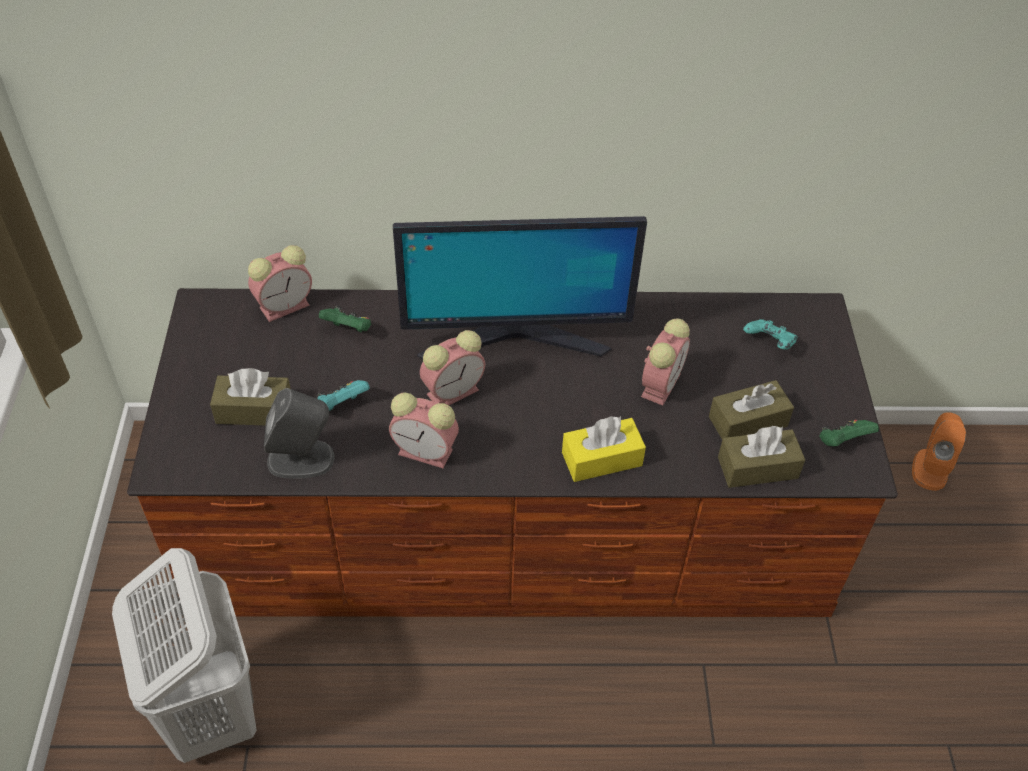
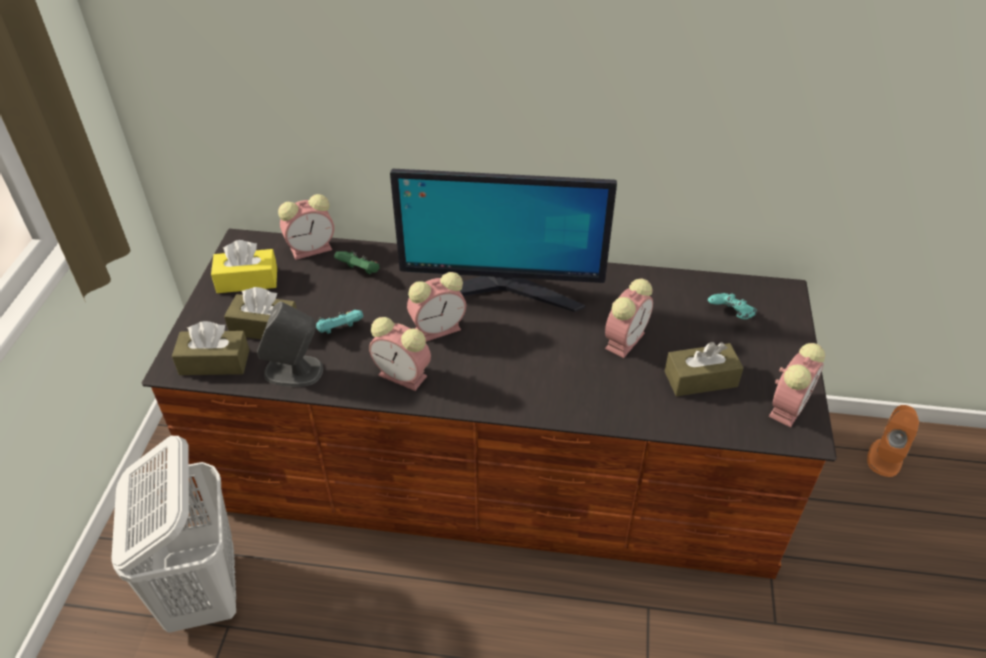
camera: 10 degrees right, 5 degrees down
(601, 459) = (559, 397): yellow tissue box -> yellow tissue box (247, 280)
(757, 467) = (703, 420): brown tissue box -> brown tissue box (214, 362)
(842, 442) = (788, 405): green game controller -> alarm clock

